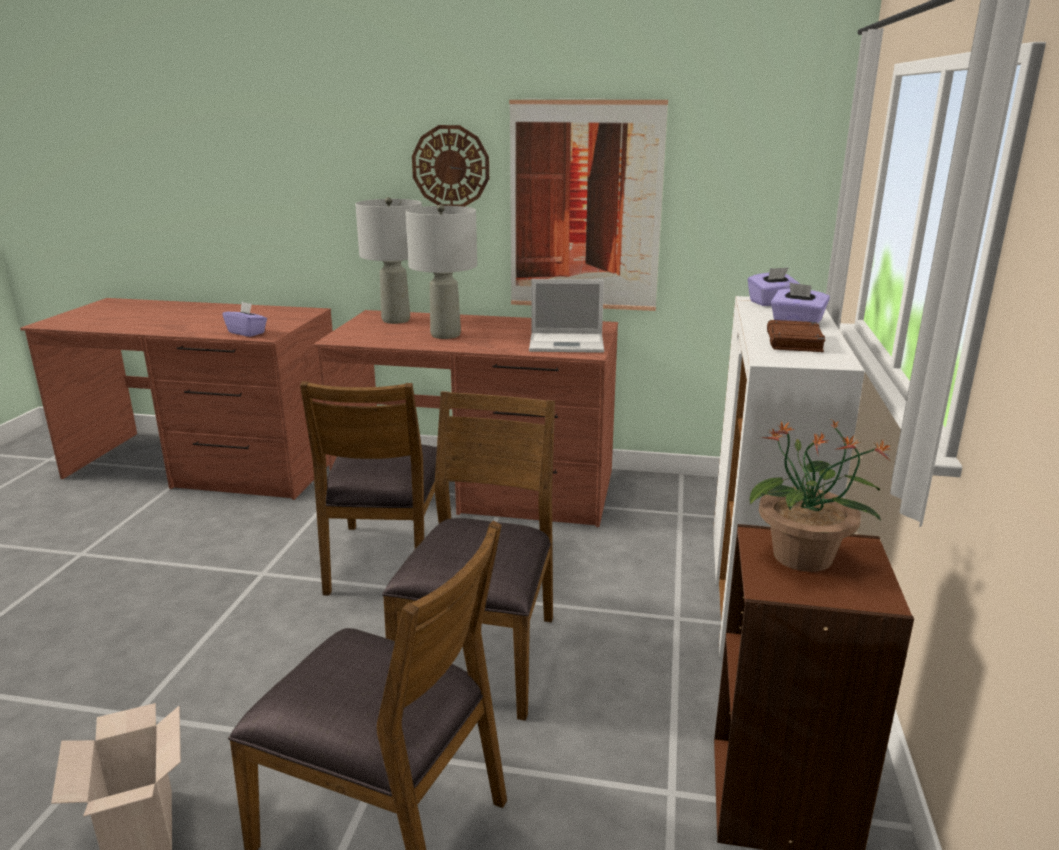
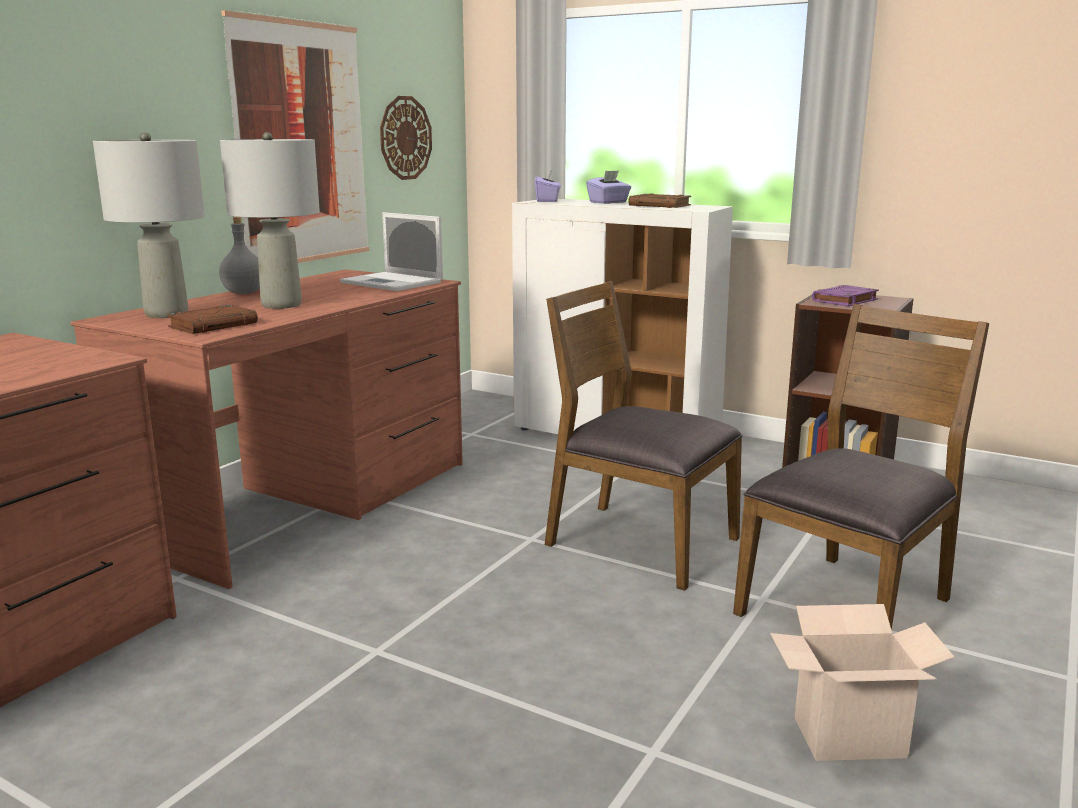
camera: 70 degrees left, 5 degrees down
(247, 333) = (59, 367): purple tissue box -> none
(367, 335) = (214, 325): none -> brown book
(387, 560) = (424, 567): brown chair -> none
(451, 167) = (163, 95): wall clock -> wall clock (405, 138)
(483, 319) = (244, 293): none -> grey bottle
(568, 343) = (393, 282): laptop -> laptop turned 105 degrees clockwise
(804, 557) = (844, 300): potted plant -> purple book

